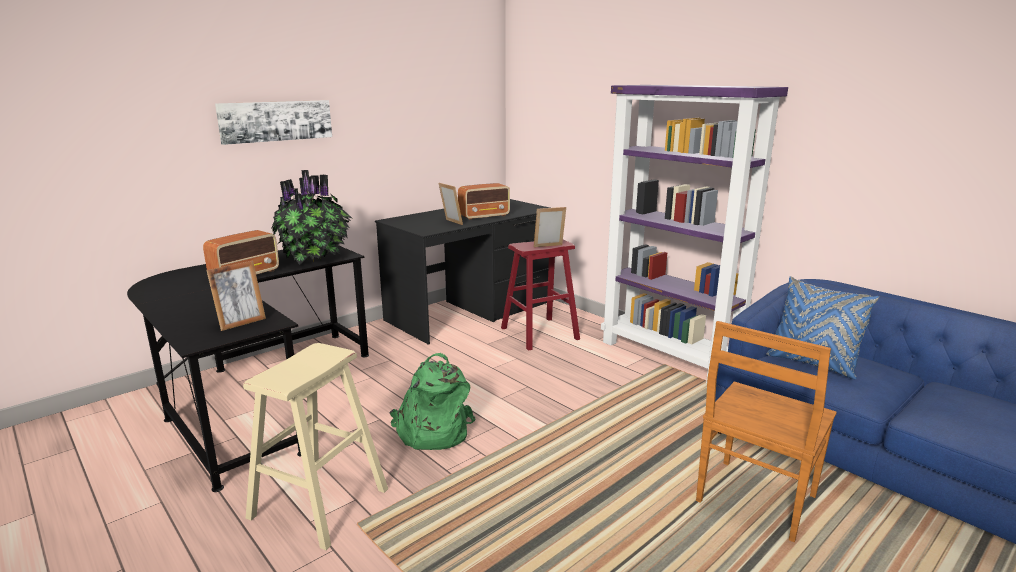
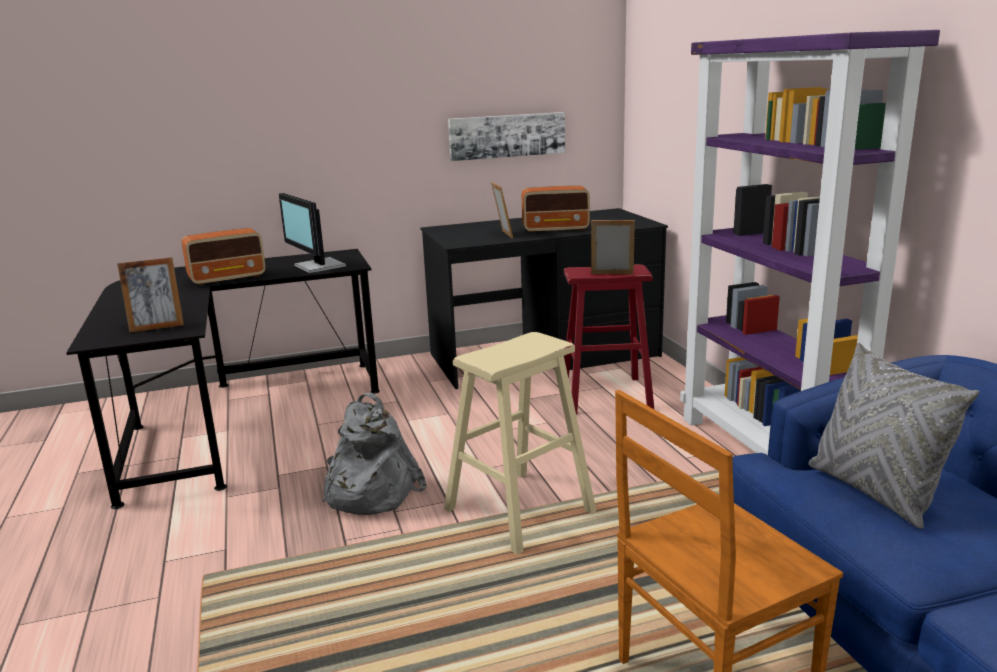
camera: 25 degrees right, 0 degrees up
(276, 121) = (295, 102): picture -> picture (507, 136)
(315, 258) = (318, 266): potted plant -> monitor
(319, 503) = (189, 544): beige stool -> beige stool (519, 510)
(432, 431) = (368, 492): green backpack -> grey backpack
(812, 364) = (874, 492): blue pillow -> grey pillow

